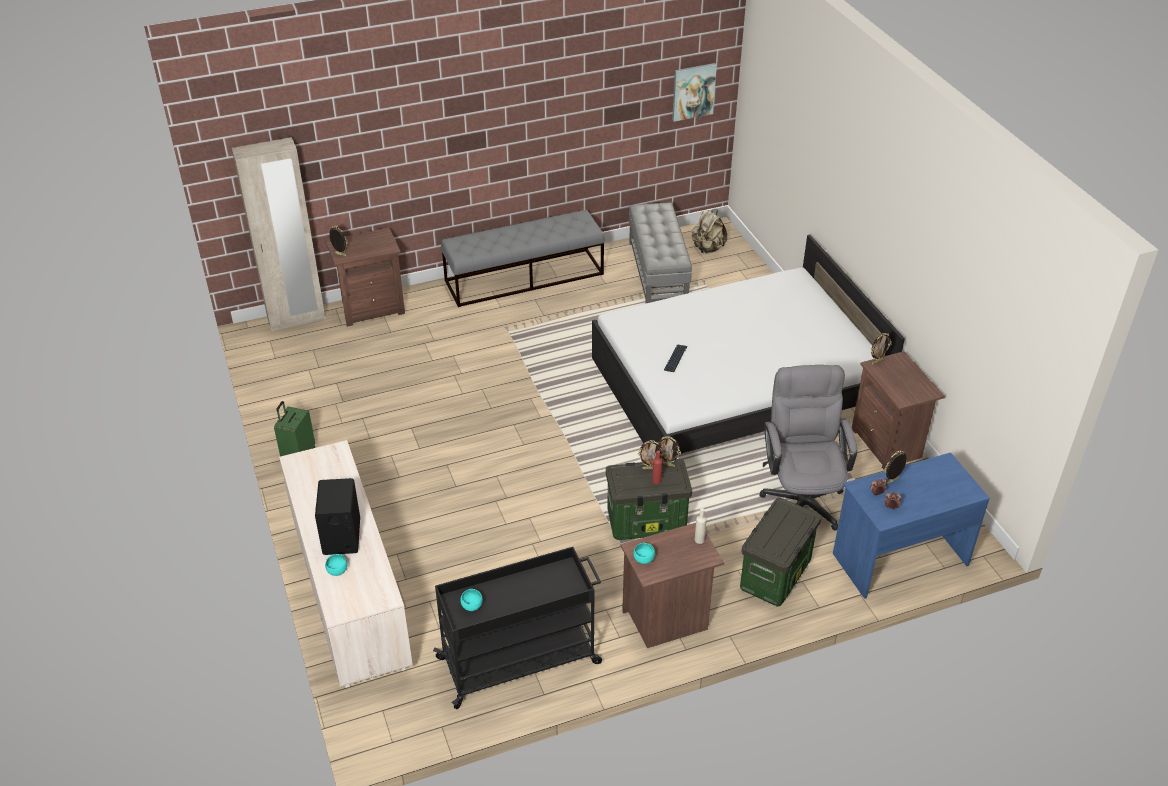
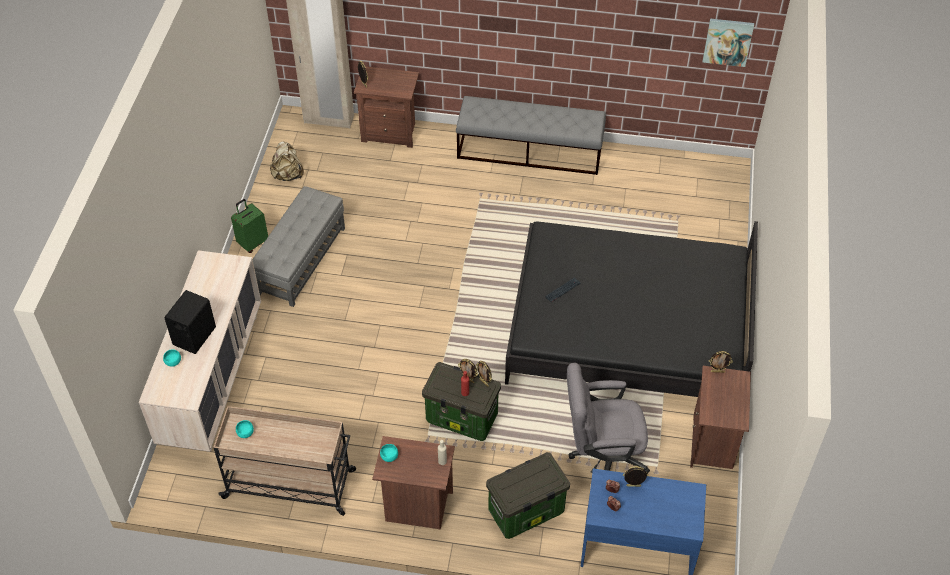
camera: 30 degrees right, 10 degrees up
(520, 660) = (291, 484): black cart -> beige cart
(657, 272) = (644, 191): grey ottoman -> grey ottoman (301, 260)
(707, 248) = (708, 185): beige backpack -> beige backpack (287, 175)
(736, 385) = (628, 329): white bed -> black bed
(801, 496) = (601, 455): grey office chair -> grey office chair turned 120 degrees counterclockwise

